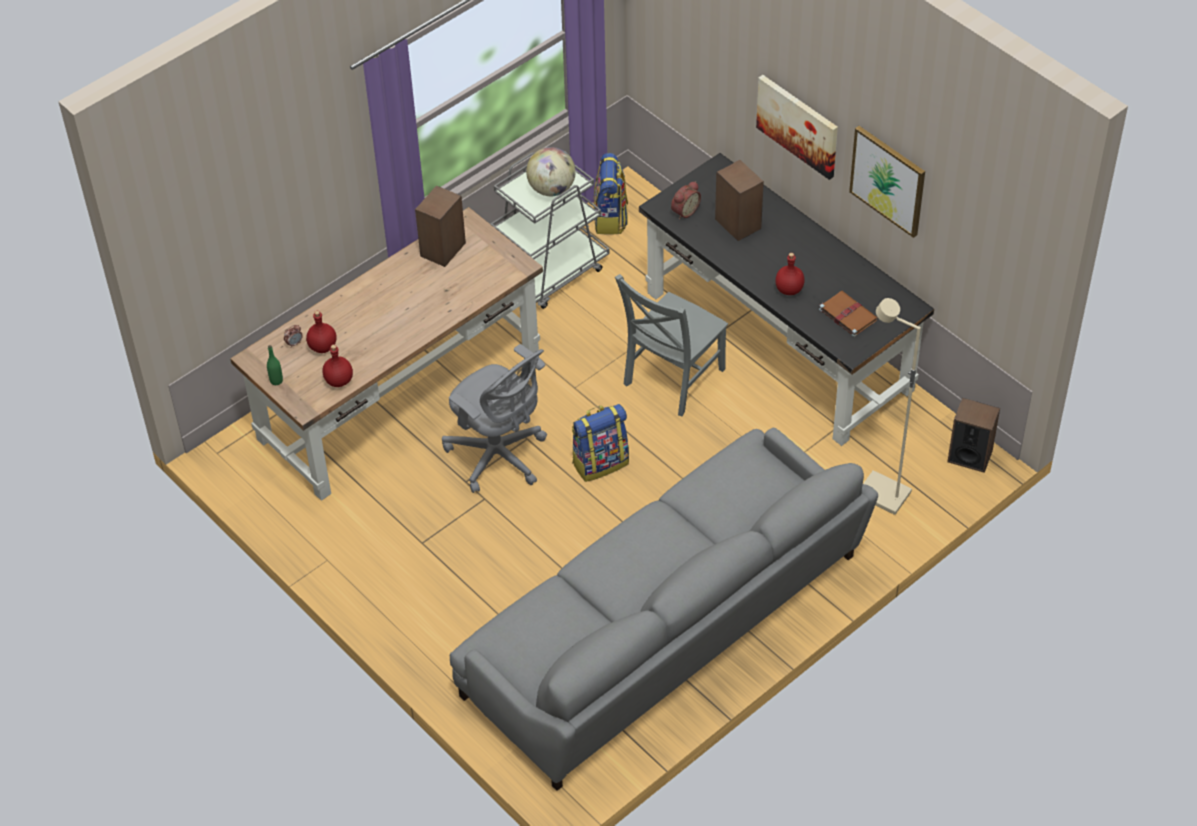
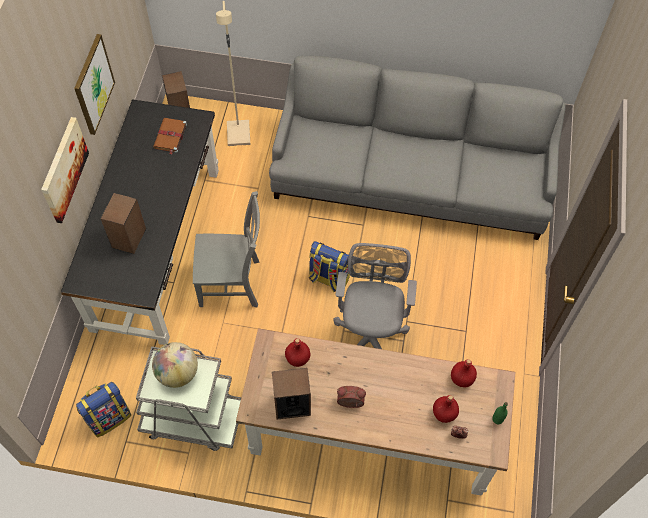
camera: 130 degrees left, 10 degrees up
(684, 211) = (138, 276): alarm clock -> alarm clock (350, 403)
(788, 289) = (170, 177): red bottle -> red bottle (297, 358)

